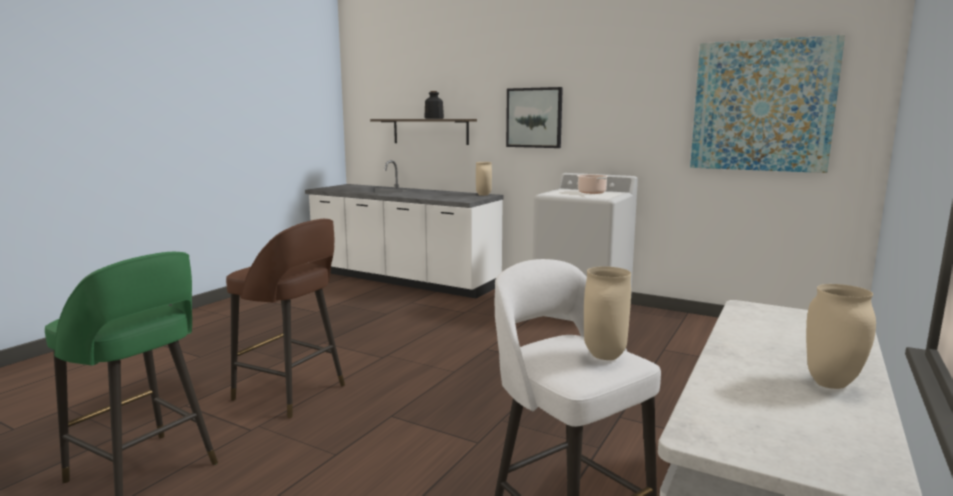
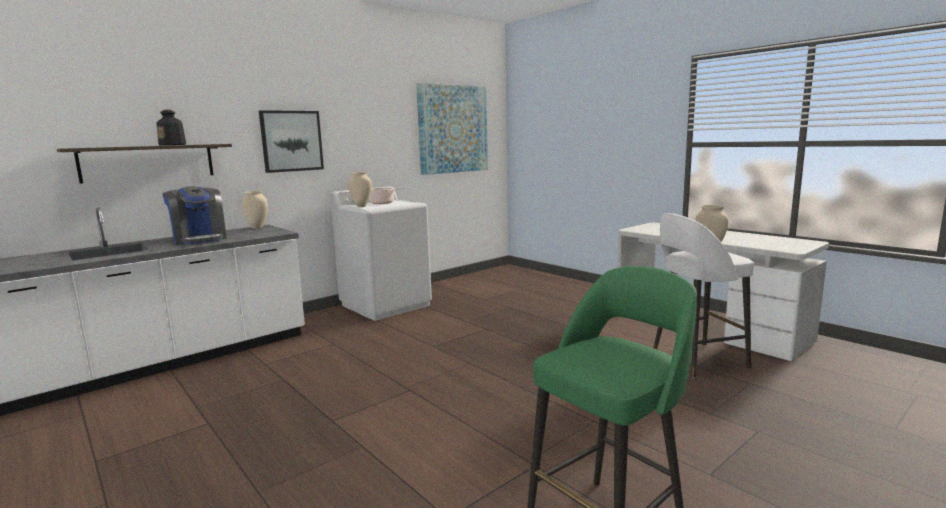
camera: 70 degrees left, 0 degrees up
(292, 393) = (462, 441): brown stool -> none
(427, 194) = (199, 239): none -> coffee machine
(832, 384) = (733, 234): beige vase -> beige vase (361, 206)

